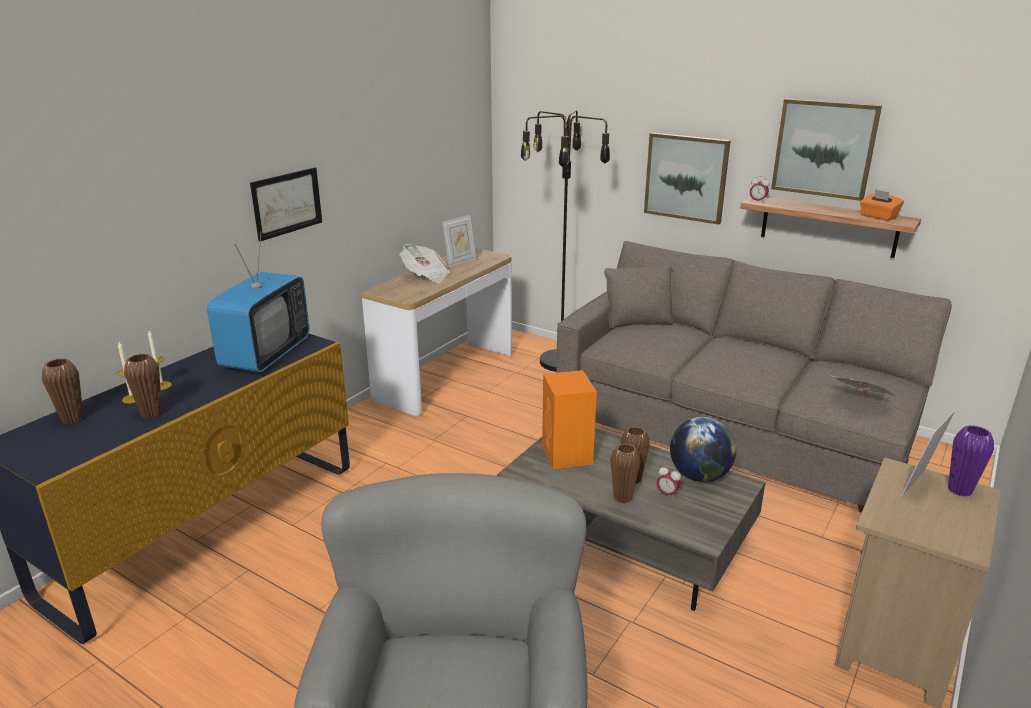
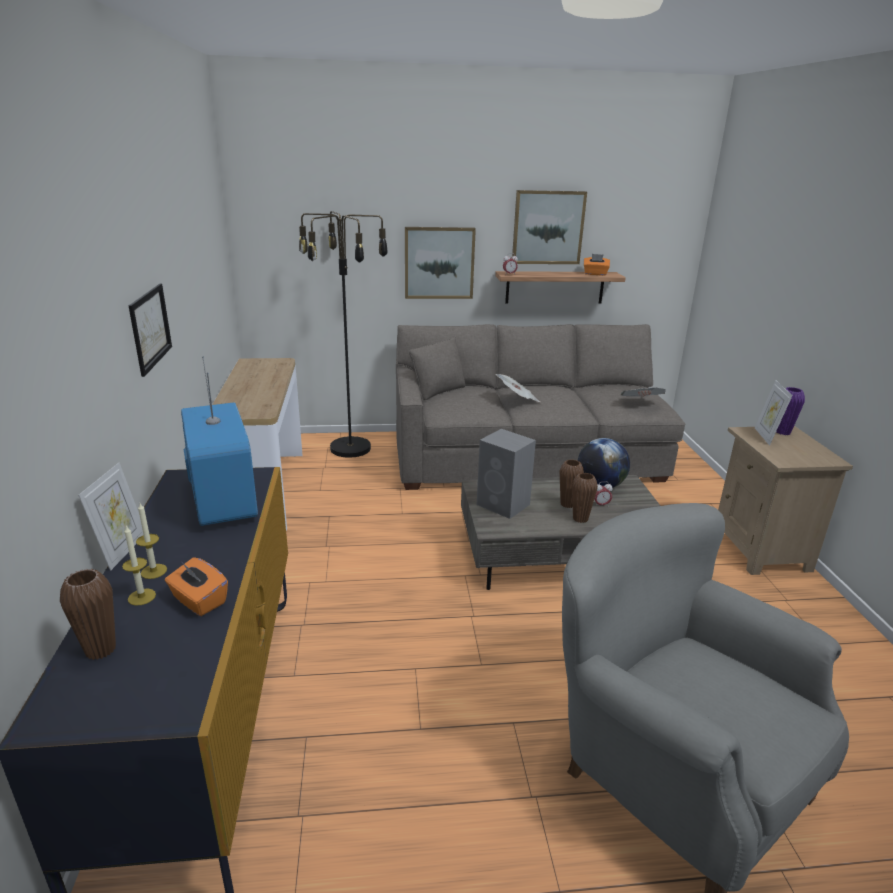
camera: 40 degrees left, 0 degrees up
(151, 413) = (199, 601): brown vase -> orange tissue box
(426, 276) = (245, 391): newspaper -> newspaper (517, 399)
(460, 262) = (256, 373): picture frame -> picture frame (122, 550)
(567, 455) = (504, 505): orange speaker -> grey speaker

